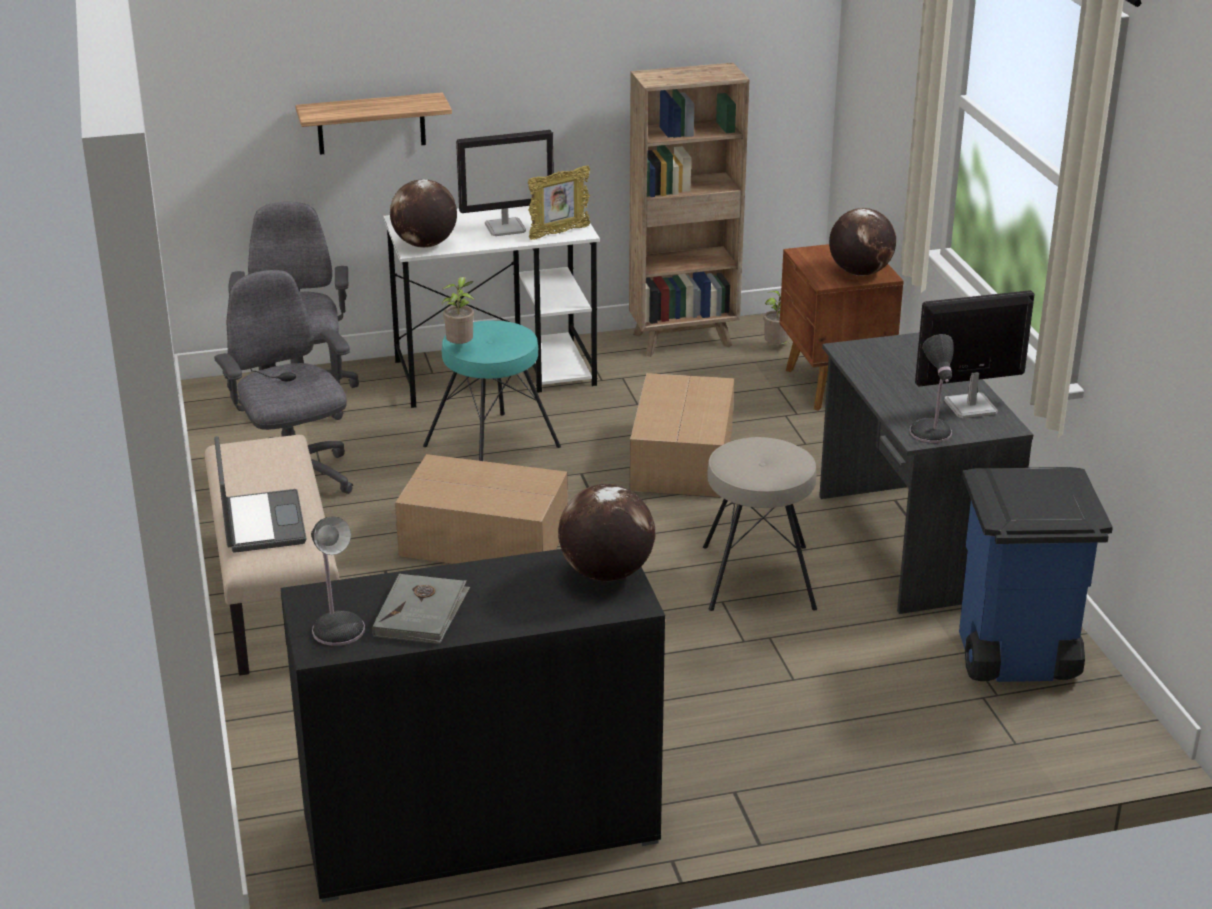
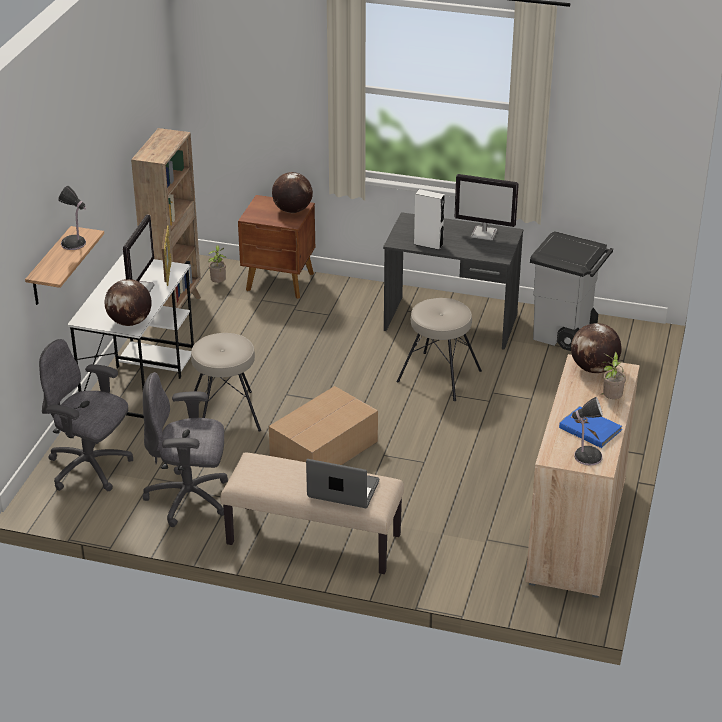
camera: 60 degrees left, 5 degrees up
(421, 612) = (590, 428): grey book -> blue book
(461, 347) = (224, 360): potted plant -> potted plant (610, 399)
(480, 828) = (576, 531): black cabinet -> beige cabinet
(493, 447) = (226, 414): turquoise stool -> beige stool
(683, 457) = (304, 356): cardboard box -> none
(873, 373) = (428, 244): none -> white speaker
(930, 434) = (500, 252): table lamp -> table lamp (74, 244)
(969, 407) = (484, 234): monitor -> monitor turned 90 degrees counterclockwise
(1014, 659) = (564, 334): blue trash can -> grey trash can

